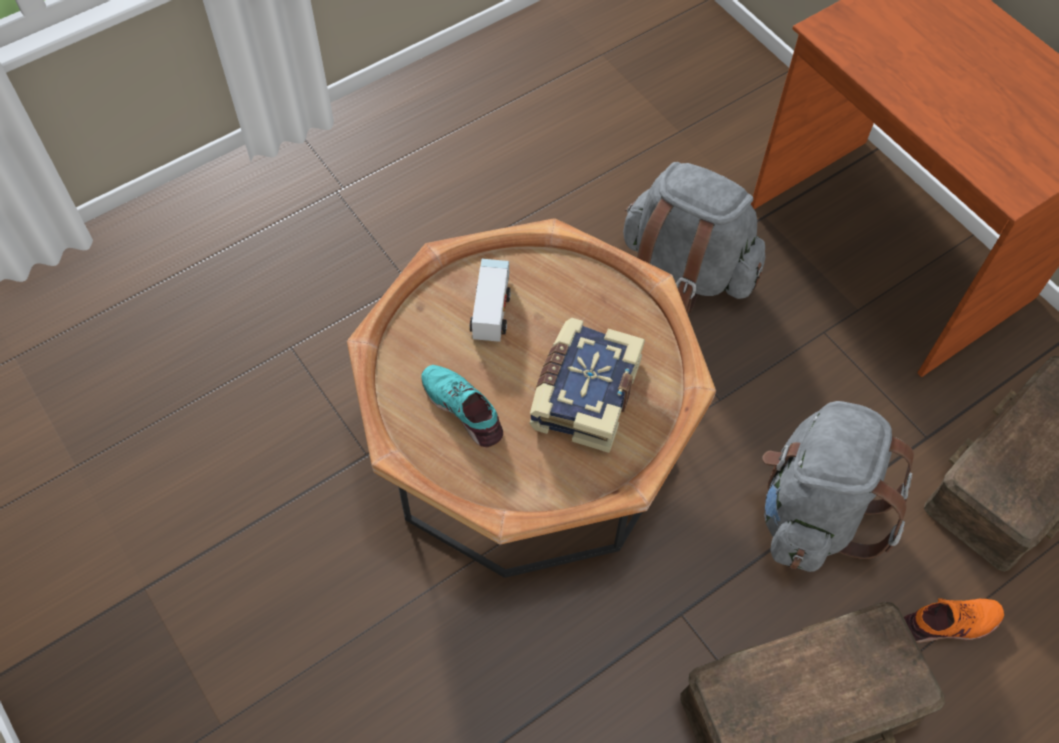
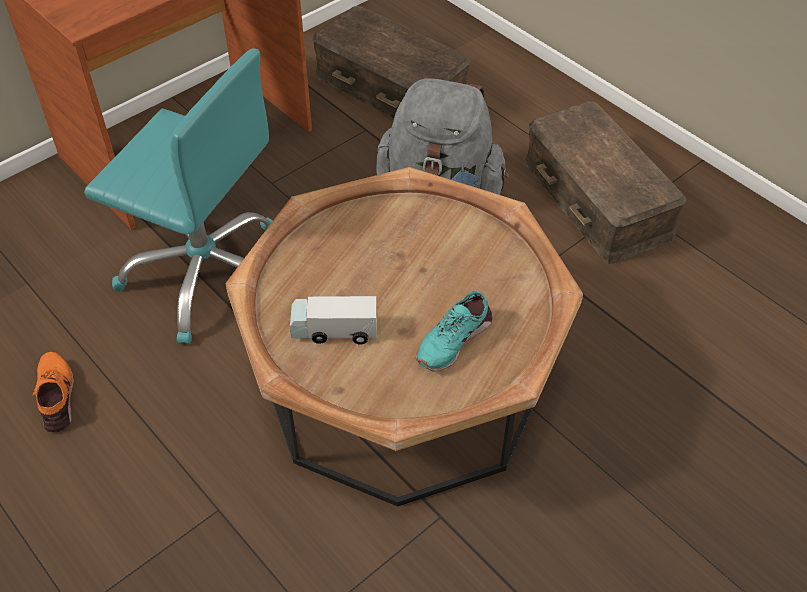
camera: 95 degrees left, 10 degrees down
(583, 394) = (422, 255): book -> none
(684, 272) = (207, 273): grey backpack -> turquoise office chair
(950, 624) = (513, 125): orange shoe -> orange shoe (57, 396)

